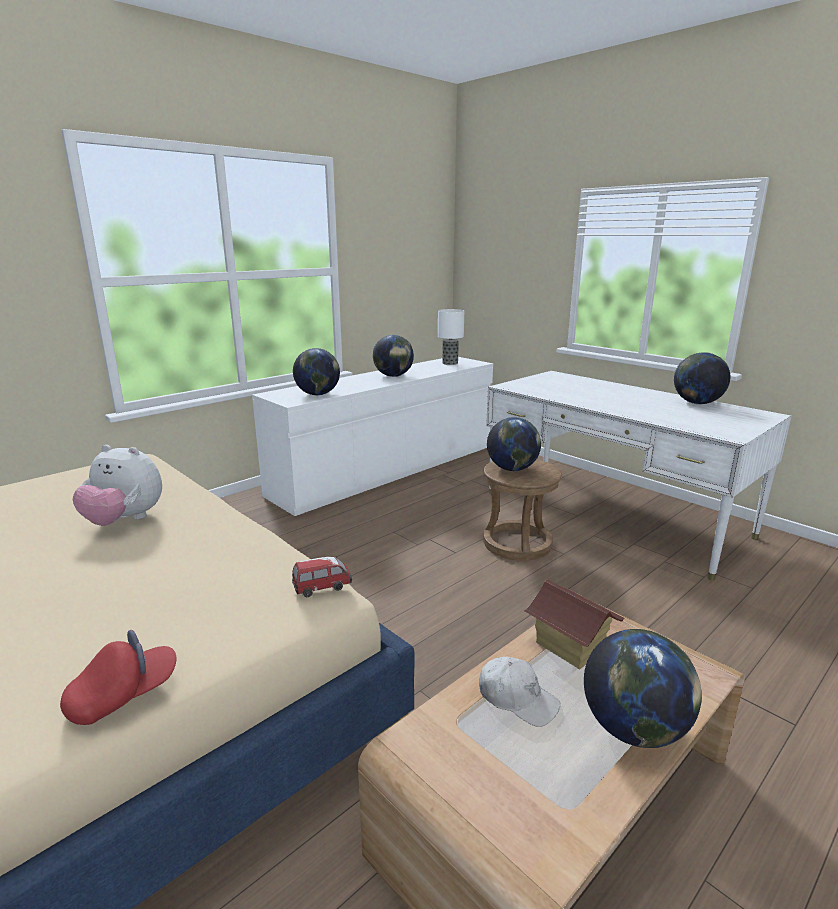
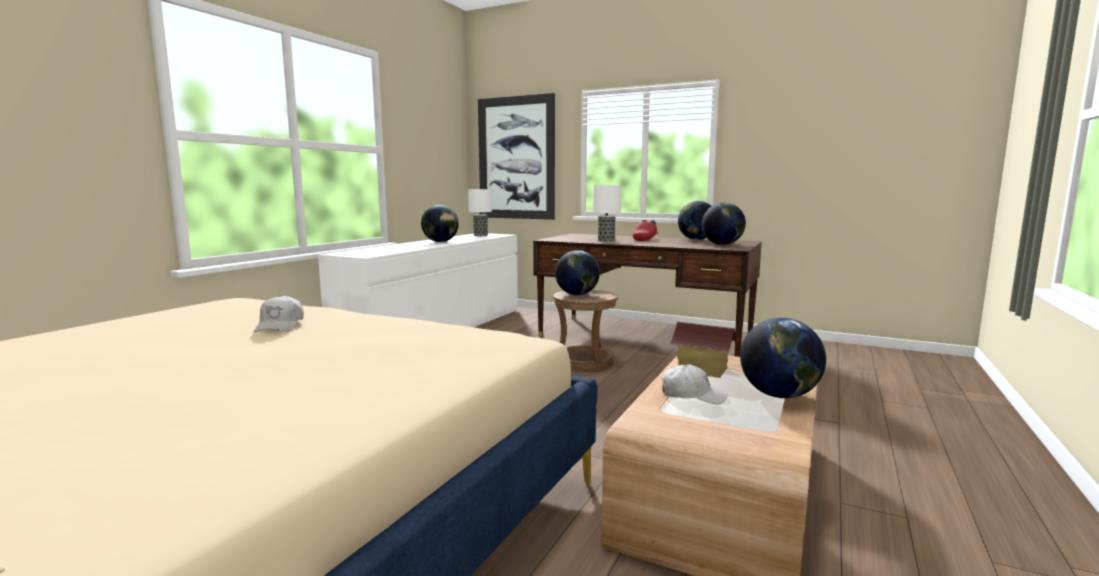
camera: 20 degrees left, 10 degrees down
(124, 520) = (280, 326): plush toy -> white cap
(124, 696) = (425, 393): red cap -> red cap (645, 239)
(318, 394) = (385, 251): globe -> globe (722, 245)
(322, 587) = (521, 335): toy car -> none
(501, 271) = (516, 158): none -> picture
(572, 396) = (605, 241): none -> table lamp
(612, 513) = (643, 337): white desk -> brown desk

